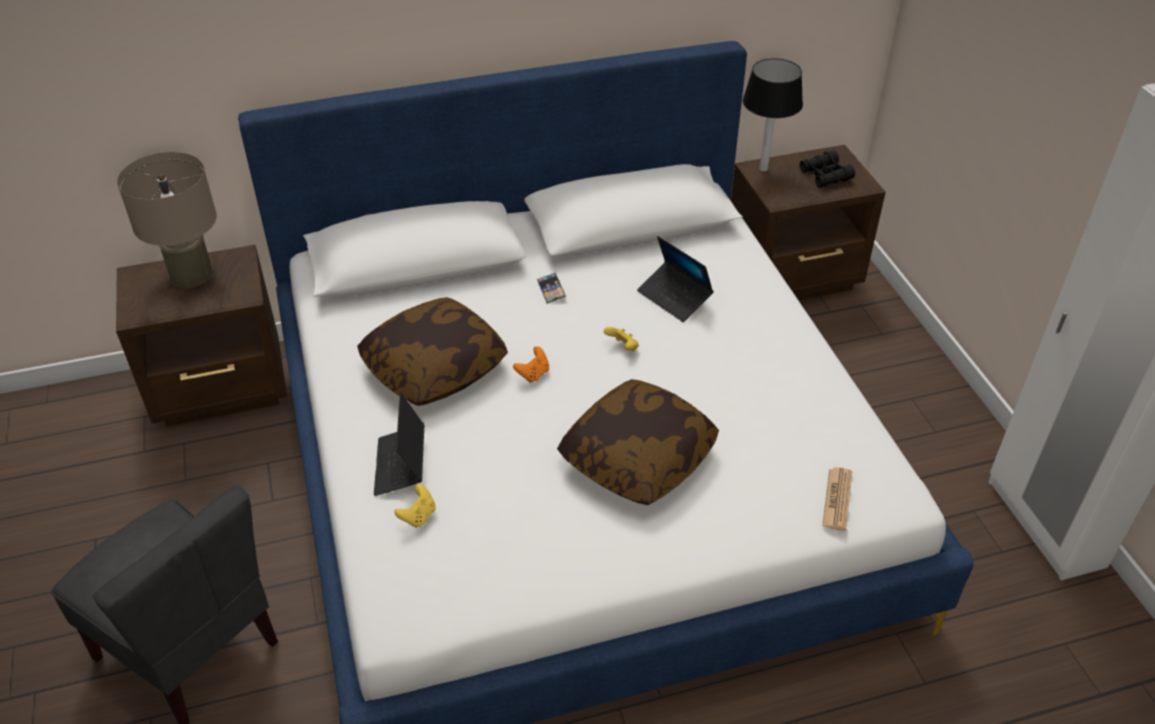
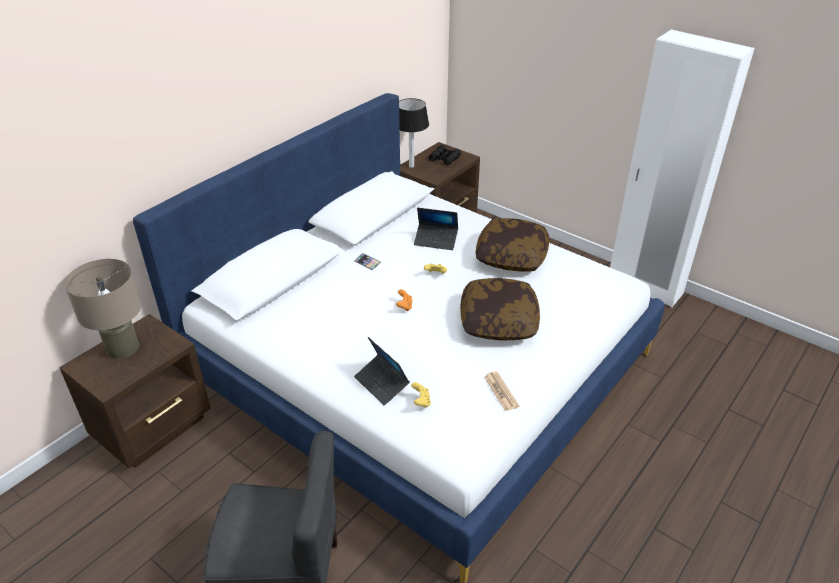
camera: 35 degrees left, 5 degrees down
(435, 368) = (345, 328): pillow -> pillow (511, 256)
(837, 499) = (603, 296): newspaper -> newspaper (501, 391)

